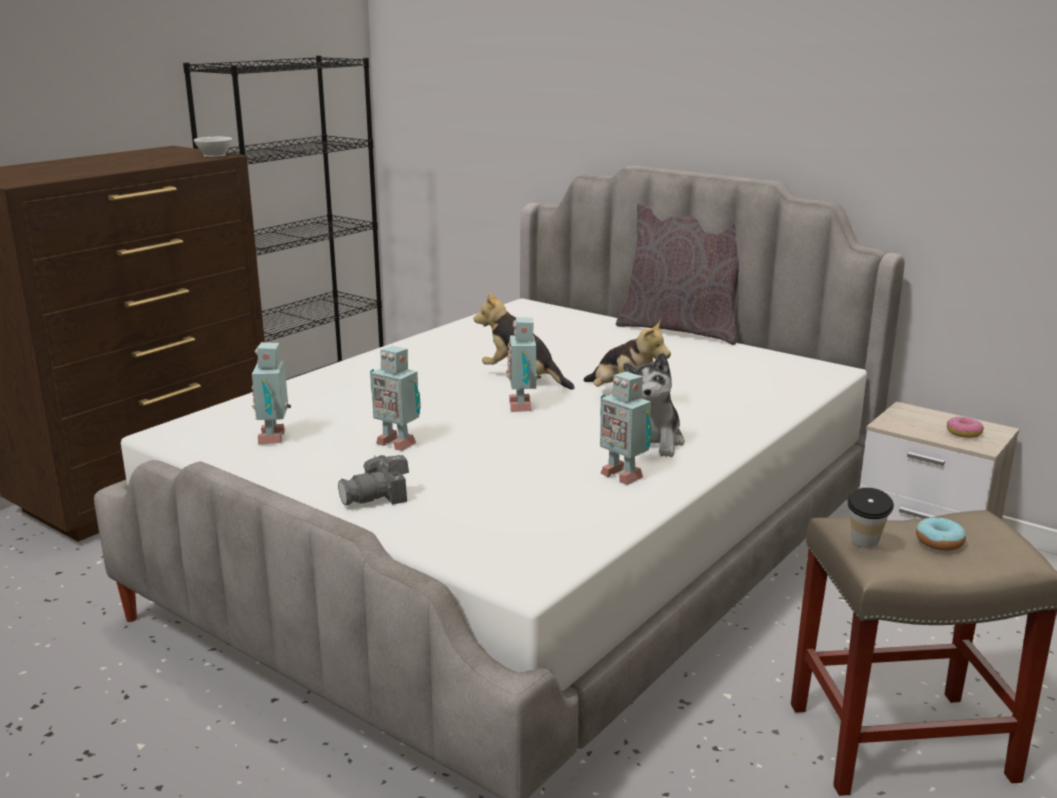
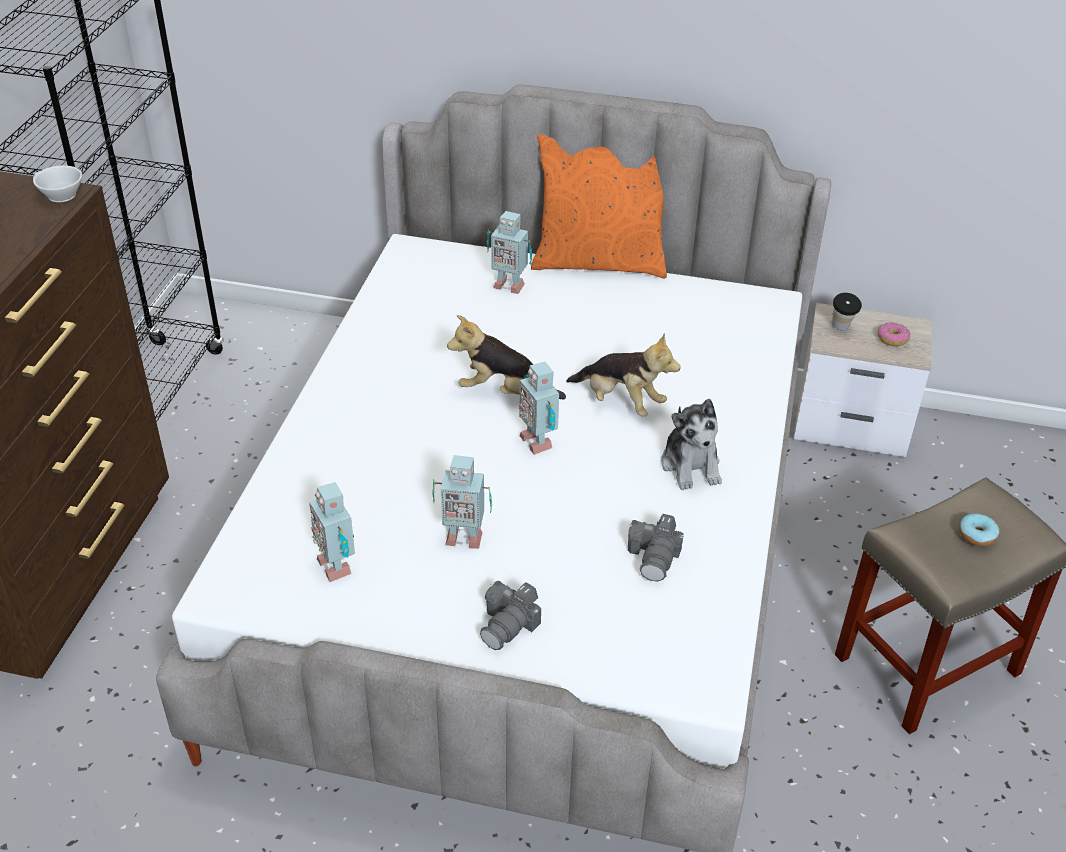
camera: 25 degrees left, 20 degrees up
(559, 486) = (655, 557): none -> camera
(622, 474) = (696, 523): toy robot -> toy robot (508, 285)
(681, 330) = (599, 261): grey pillow -> orange pillow
(864, 546) = (932, 561): cup -> cup (841, 329)

